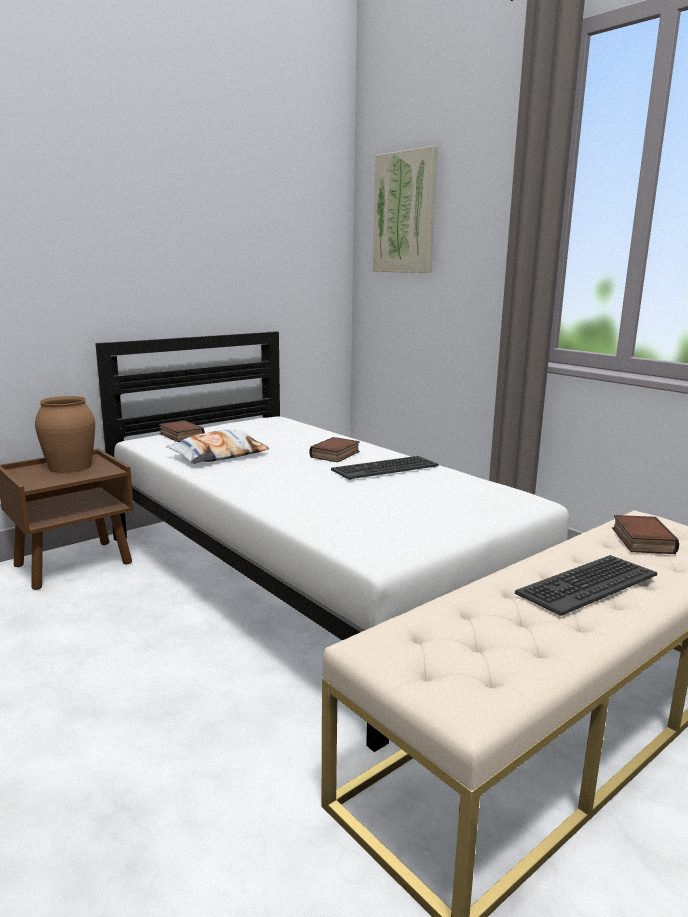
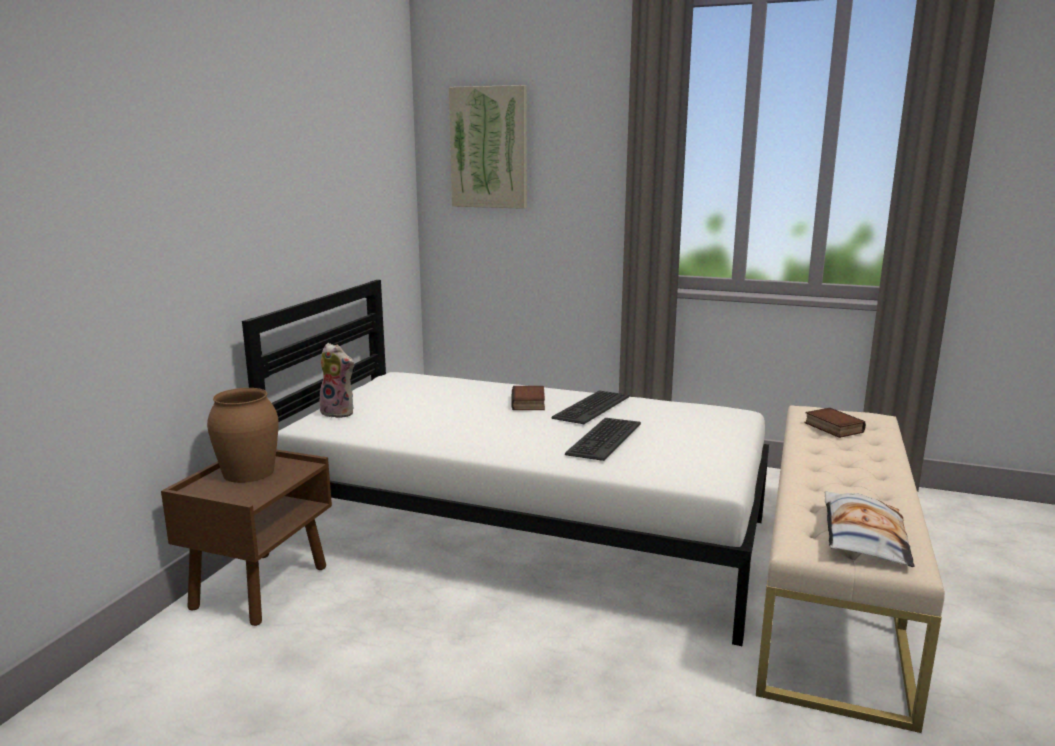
camera: 30 degrees left, 0 degrees up
(180, 436) = (340, 412): book -> plush toy
(219, 455) = (422, 425): pillow -> pillow (862, 537)
(586, 584) = (850, 467): keyboard -> keyboard (603, 439)

